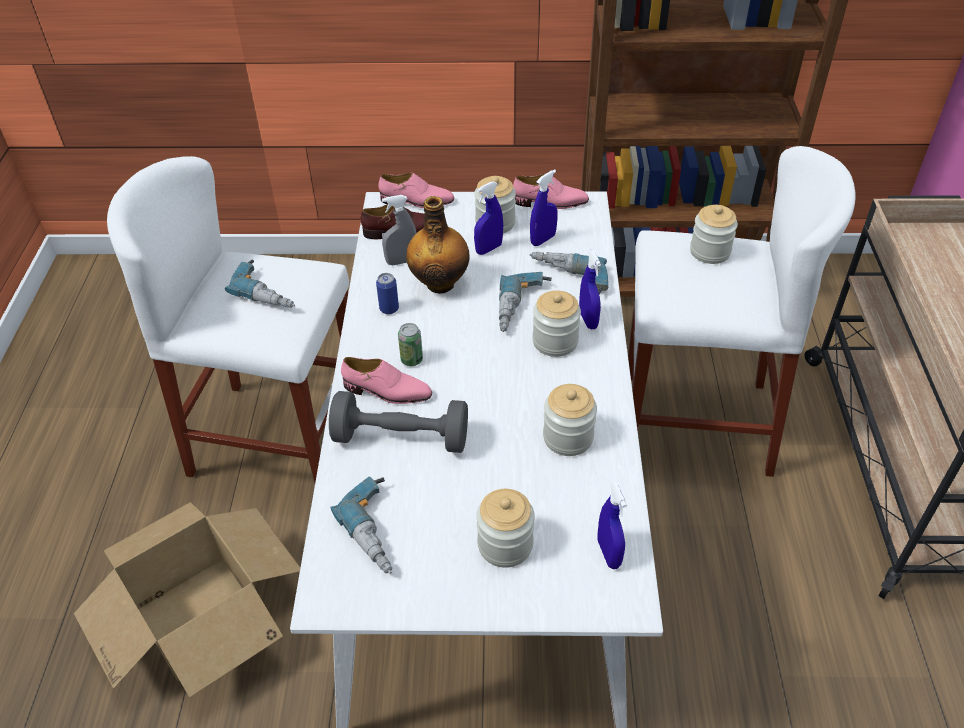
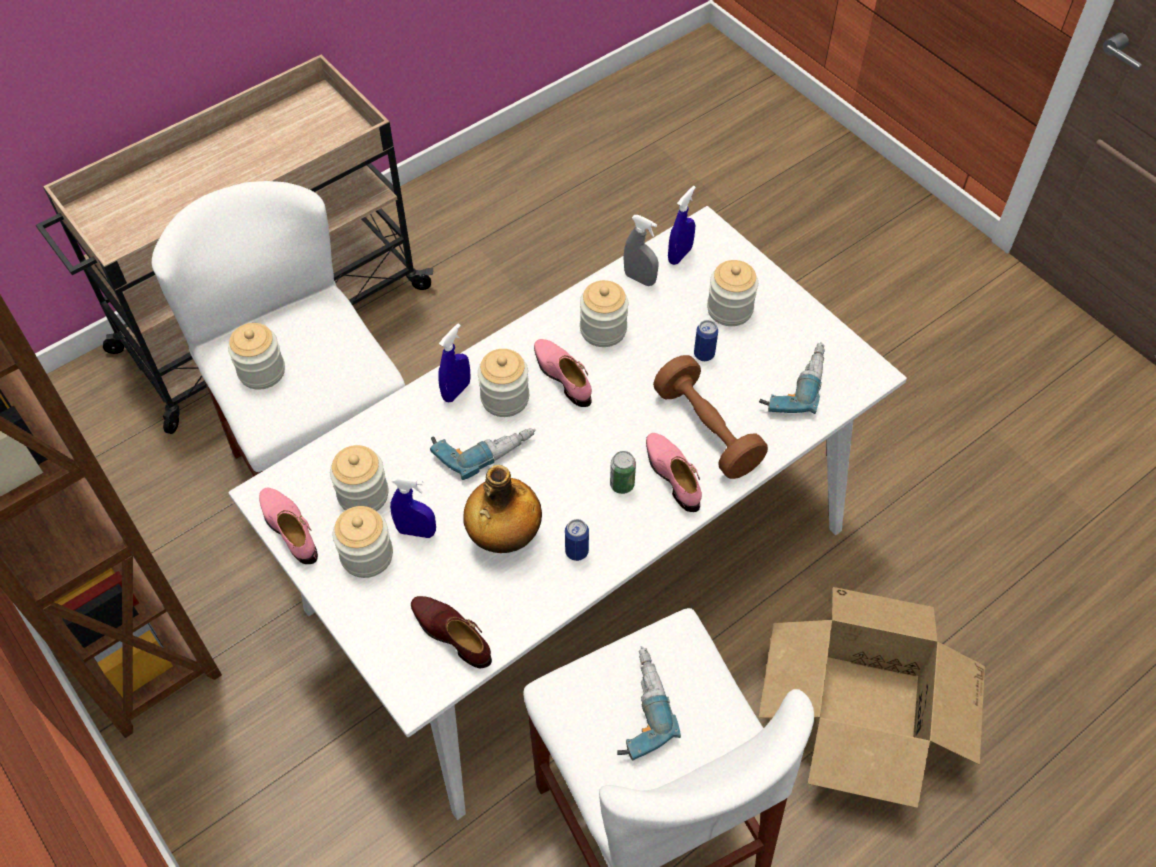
camera: 130 degrees left, 10 degrees up
(401, 261) = (500, 595): grey spray bottle -> grey spray bottle (639, 278)
(401, 438) = (707, 430): grey dumbbell -> brown dumbbell
(417, 201) = (385, 661): pink shoe -> pink shoe (563, 376)
(474, 488) = (704, 354): none -> can
(543, 239) = (363, 495): blue spray bottle -> jar
(567, 279) = (410, 438): power drill -> none

